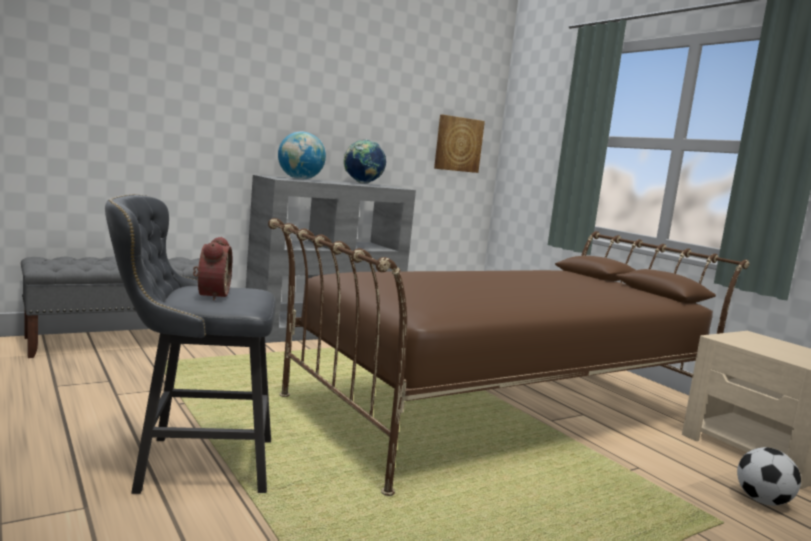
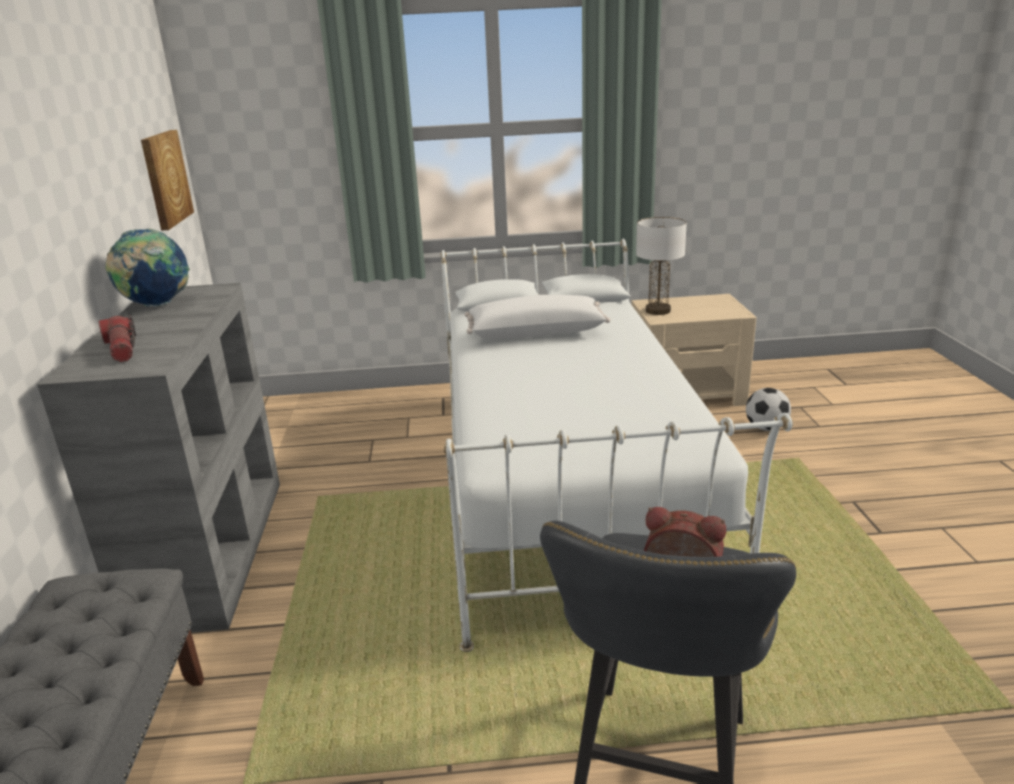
camera: 60 degrees left, 15 degrees up
(300, 179) = (122, 349): globe -> flashlight
(500, 409) = (565, 488): brown bed -> white bed
(551, 279) = (536, 332): none -> white pillow
(741, 338) = (658, 311): none -> table lamp

